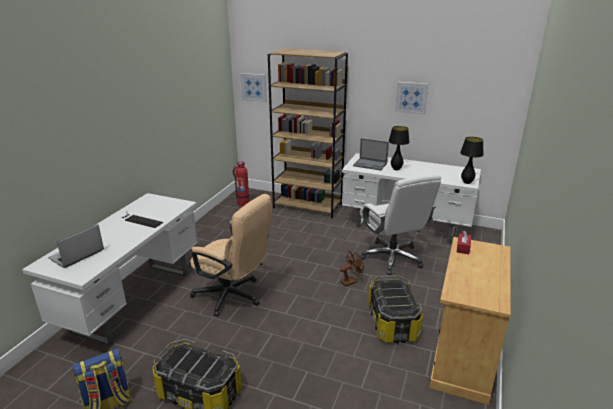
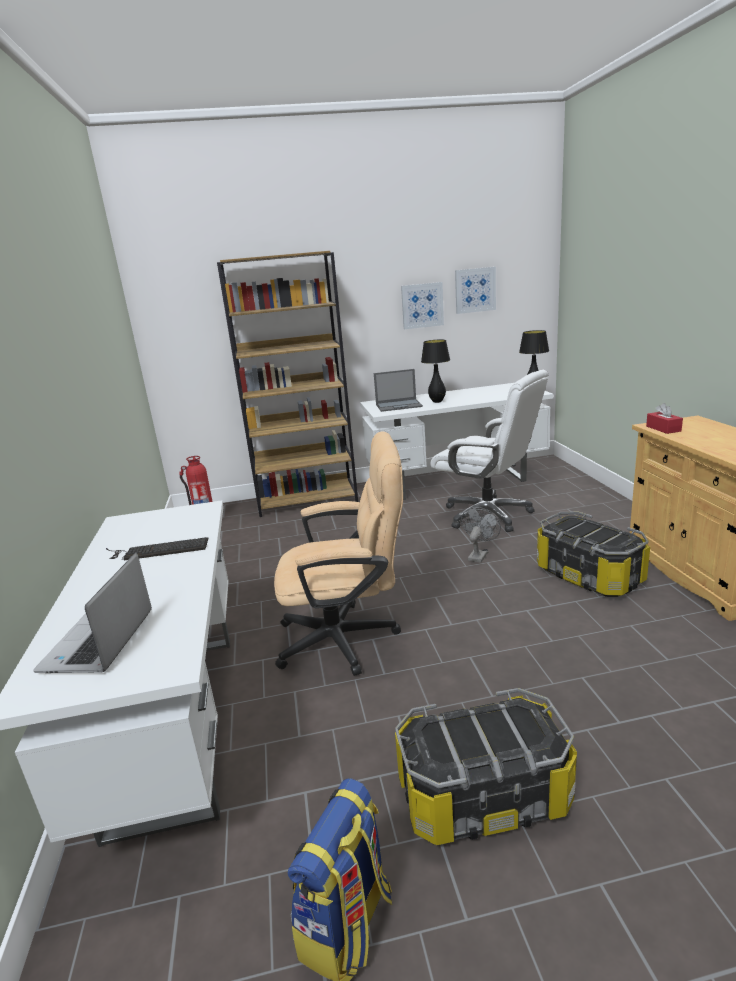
camera: 30 degrees left, 5 degrees down
(254, 87) = (176, 336): picture -> picture (475, 290)
(351, 281) = (479, 555): brown fan -> grey fan

